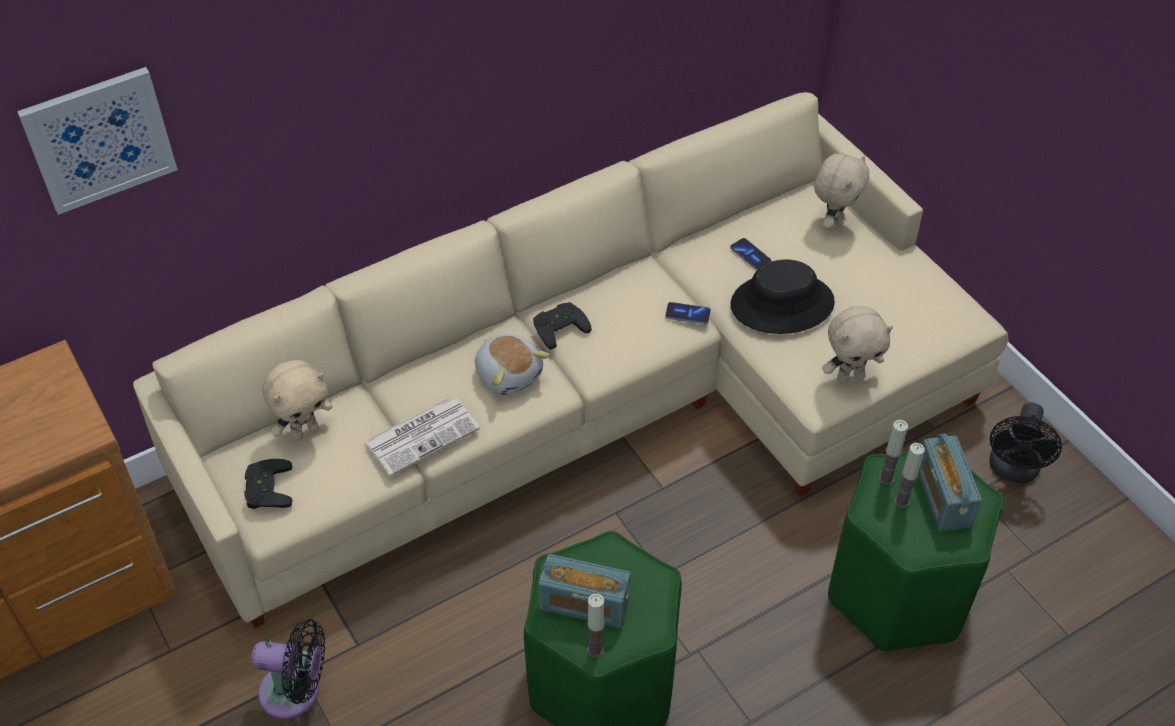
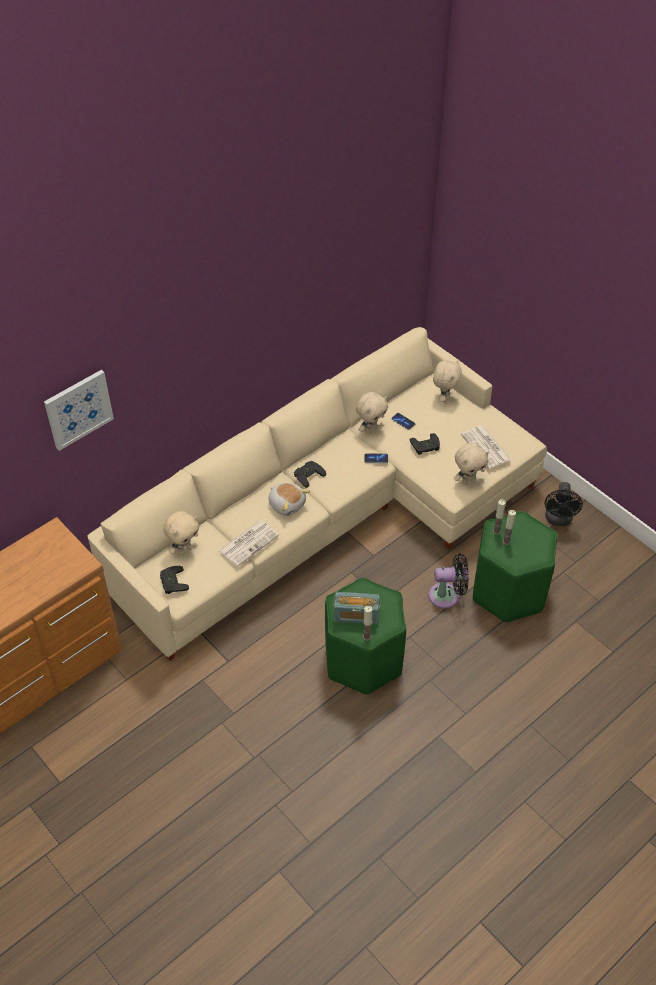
camera: 10 degrees left, 0 degrees up
(296, 693) = (201, 690): black fan -> black fan (447, 596)
(690, 261) = (371, 429): none -> beige plush toy
(782, 304) = (425, 447): black hat -> black game controller
(895, 321) = (487, 448): none -> newspaper
(942, 497) = (526, 536): radio -> none

